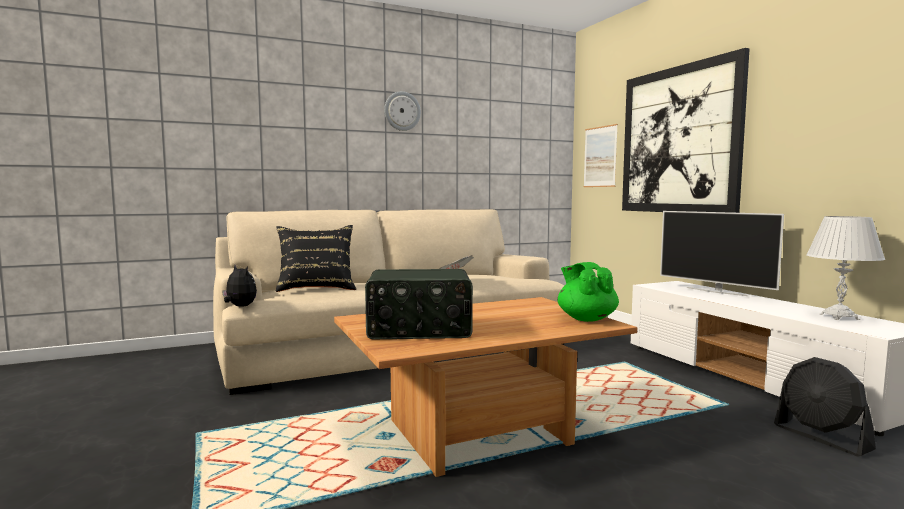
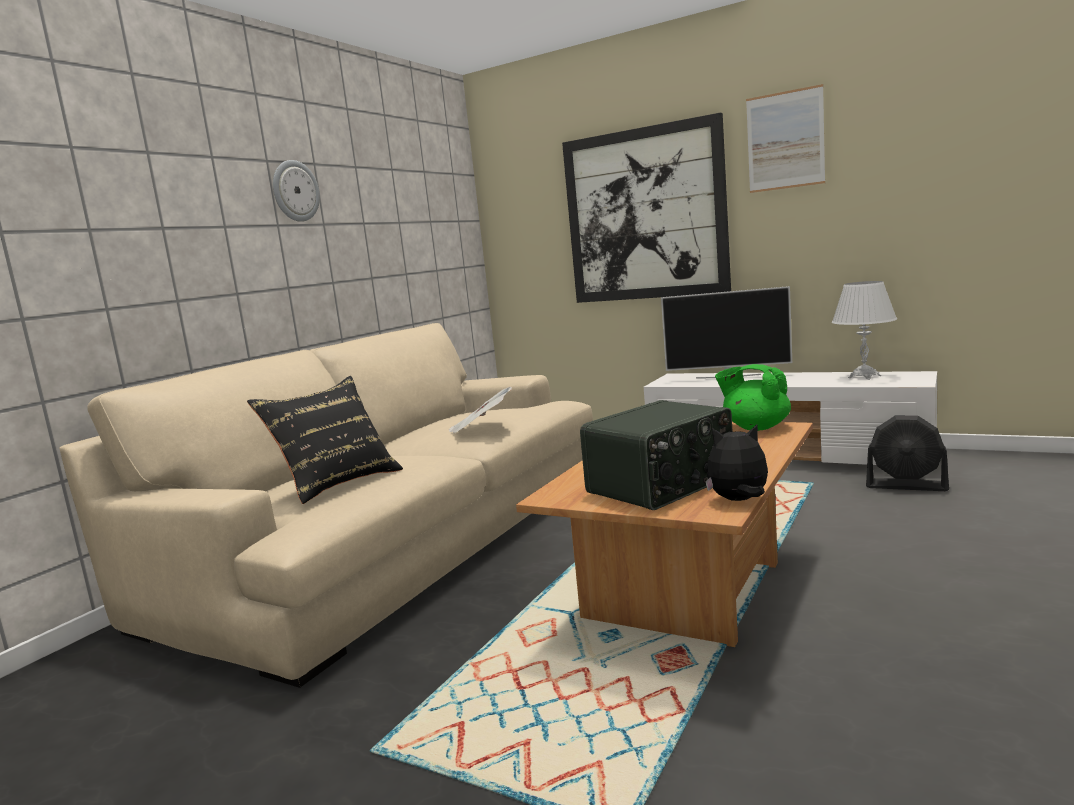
camera: 35 degrees left, 5 degrees up
(240, 306) = (288, 541): plush toy -> plush toy (739, 501)
(600, 157) = (529, 239): picture -> picture (785, 140)

